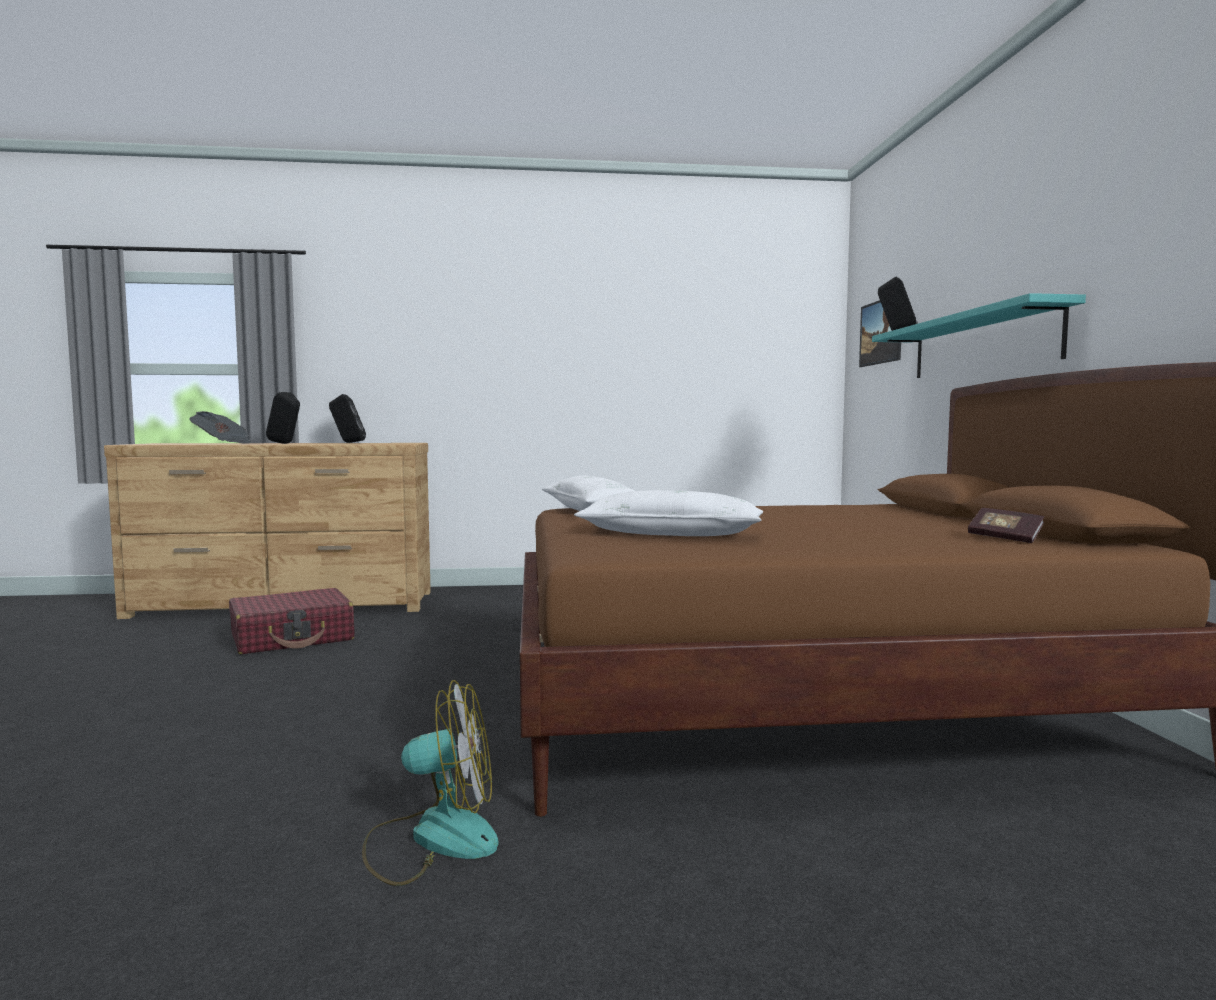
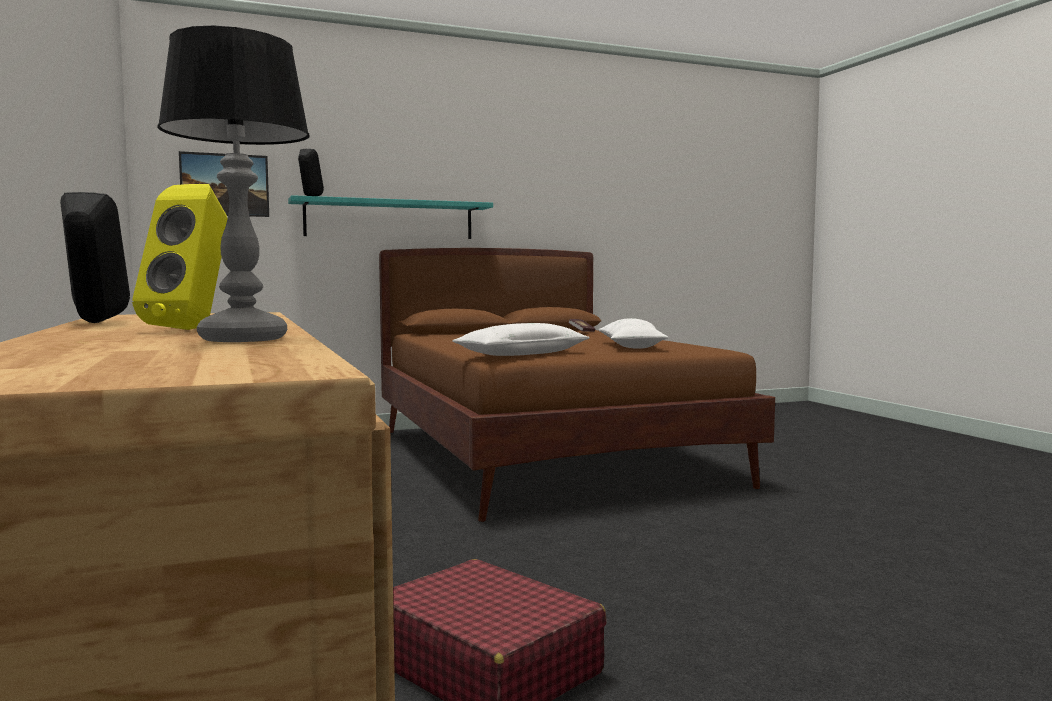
camera: 105 degrees left, 0 degrees up
(224, 444) = (241, 339): newspaper -> table lamp
(286, 443) = (192, 329): black speaker -> yellow speaker
(433, 838) = (809, 501): fan -> none

